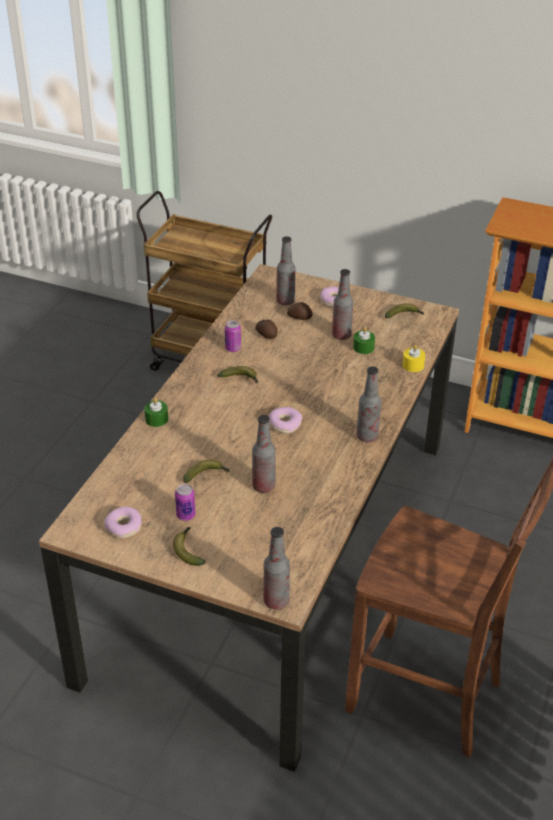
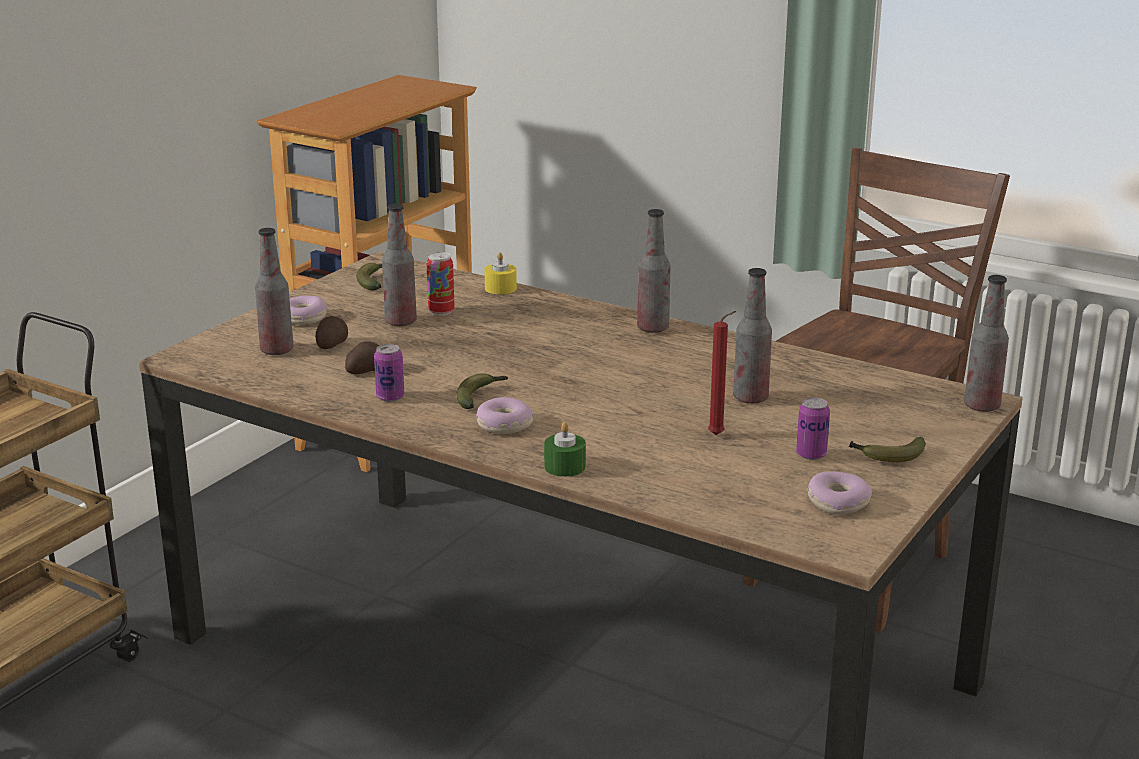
camera: 80 degrees left, 15 degrees down
(206, 475) = (718, 435): banana -> red candle
(284, 424) = (609, 375): donut -> donut (503, 425)
(363, 348) = (441, 311): green candle -> can

